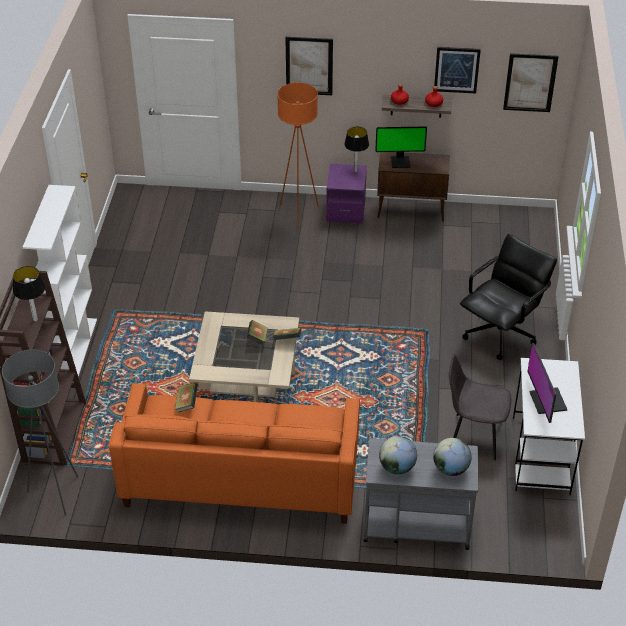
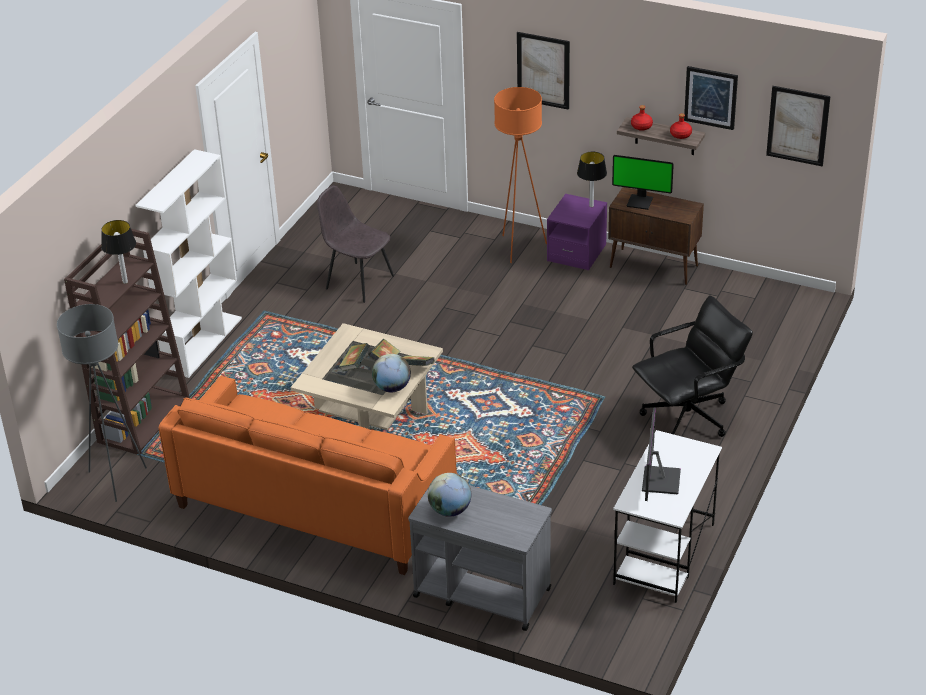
camera: 20 degrees right, 5 degrees down
(187, 403) = (271, 408): book -> book (355, 365)
(450, 469) = (508, 524): globe -> globe (392, 388)
(473, 436) = (596, 518): grey chair -> grey chair (358, 281)

